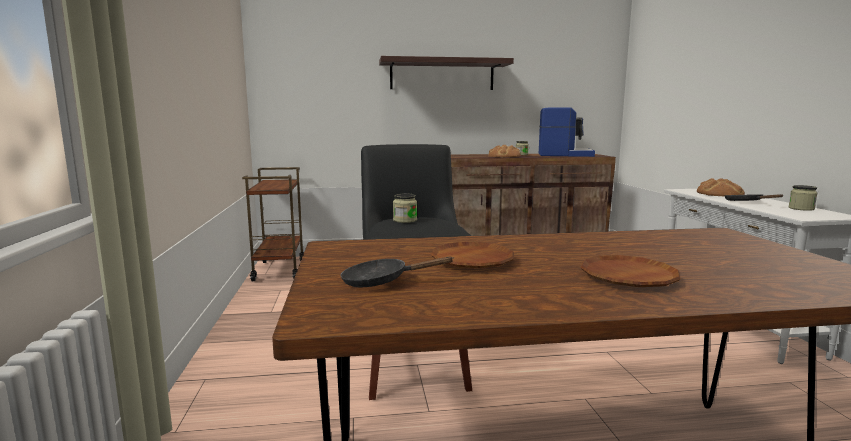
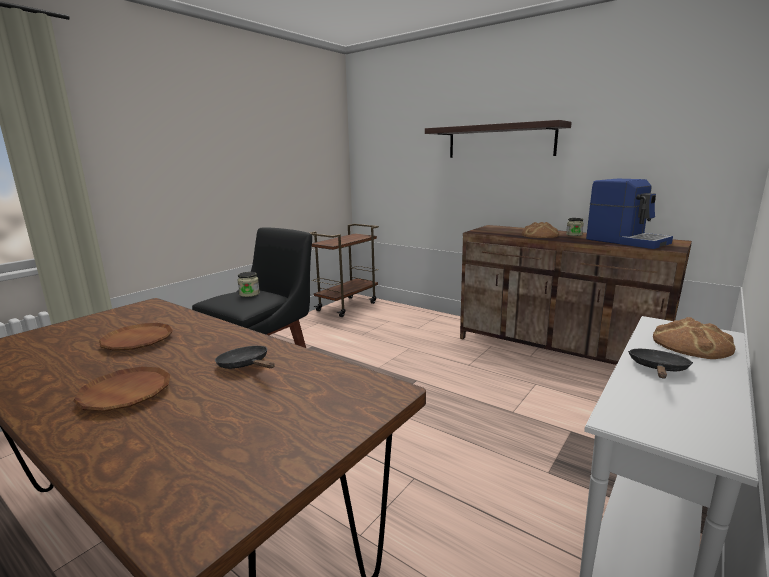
camera: 45 degrees right, 5 degrees up
(381, 282) = (64, 338): black frying pan -> black frying pan (246, 365)
(801, 208) = (703, 409): jar -> none

